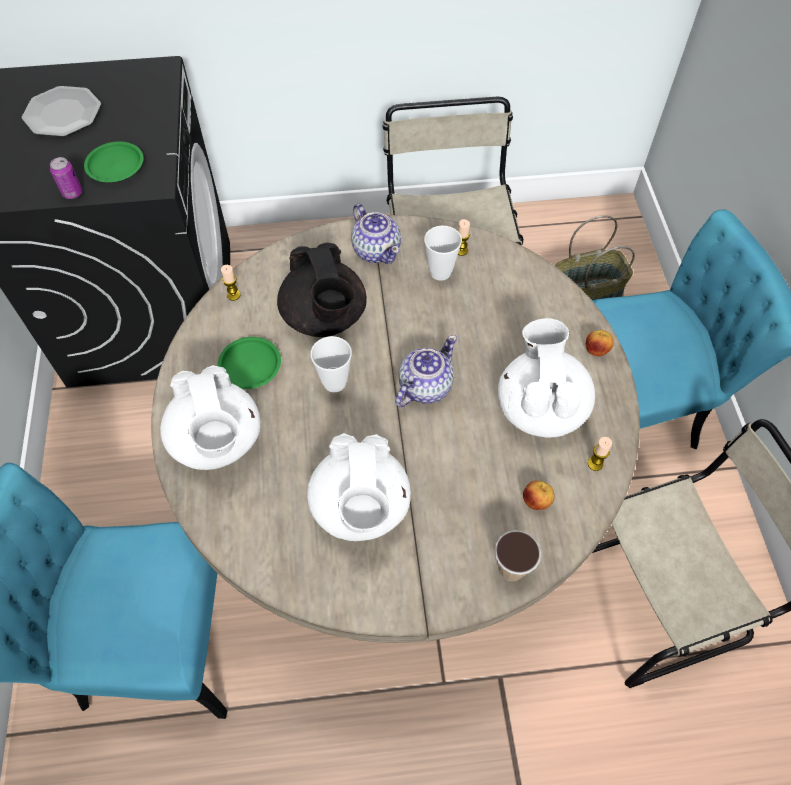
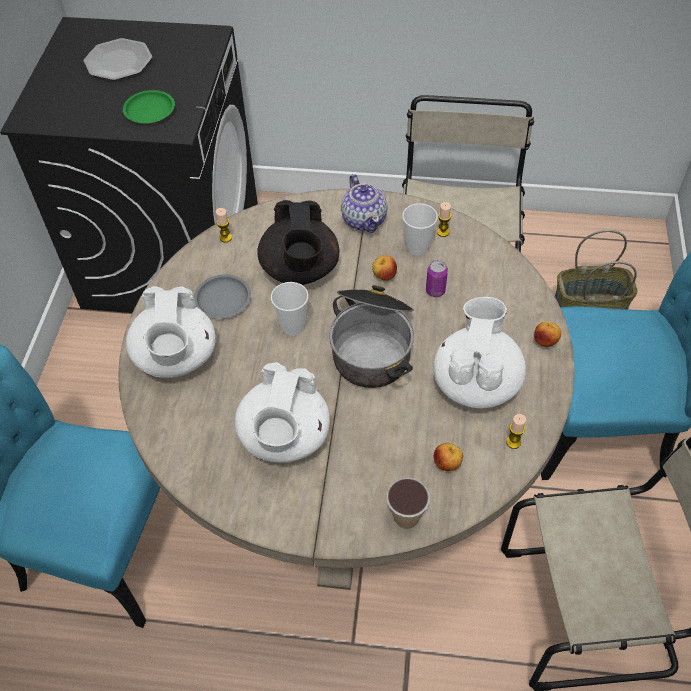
camera: 15 degrees right, 5 degrees down
(72, 193) = (108, 128): can -> can (435, 291)
(250, 365) = (223, 299): green plate -> grey plate
(414, 309) = (384, 276): none -> apple
(424, 386) = (373, 345): teapot -> cooking pot

